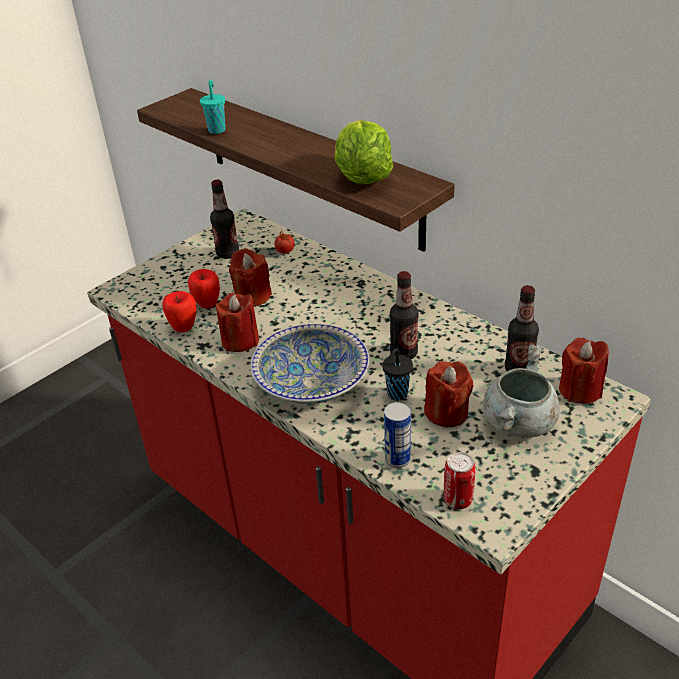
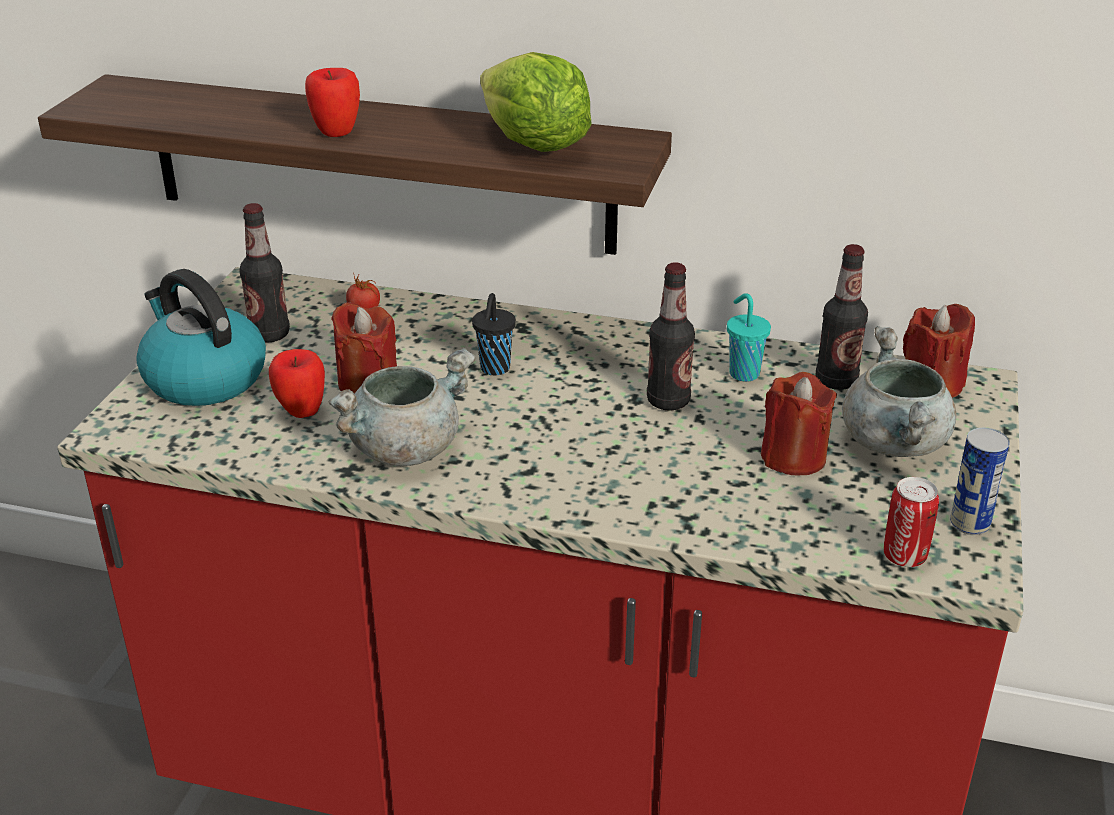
camera: 30 degrees left, 5 degrees down
(177, 271) = (203, 378): none -> kettle
(183, 327) = (291, 454): apple -> apple (336, 132)
(217, 130) = (223, 122): turquoise cup -> turquoise cup (743, 373)
(240, 341) = (405, 448): red candle -> grey cooking pot
(311, 384) = (571, 474): bowl -> none
(396, 395) = (706, 454): black cup -> black cup (494, 369)
(397, 459) = (782, 533): can -> can (969, 523)

